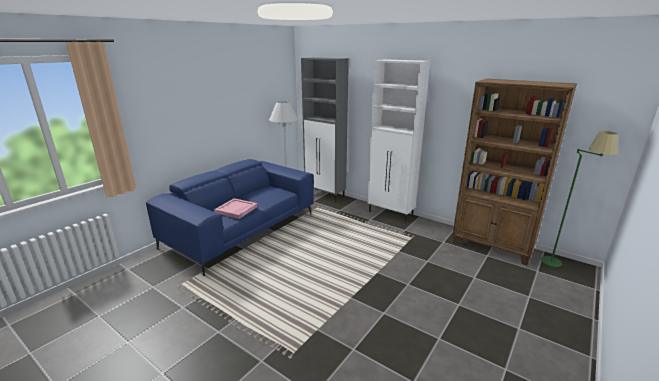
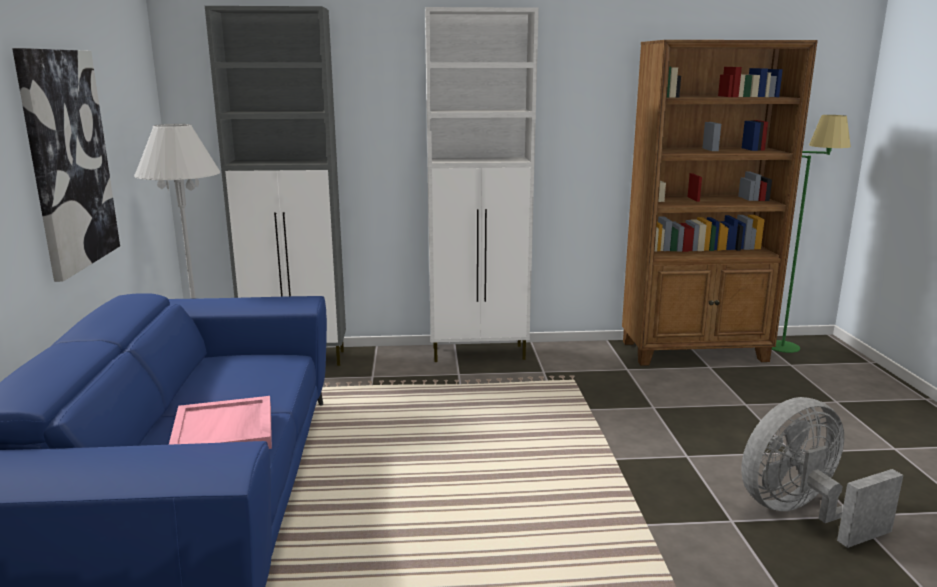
camera: 40 degrees left, 5 degrees down
(235, 114) = (68, 160): none -> picture
(417, 325) = (801, 513): none -> grey fan

